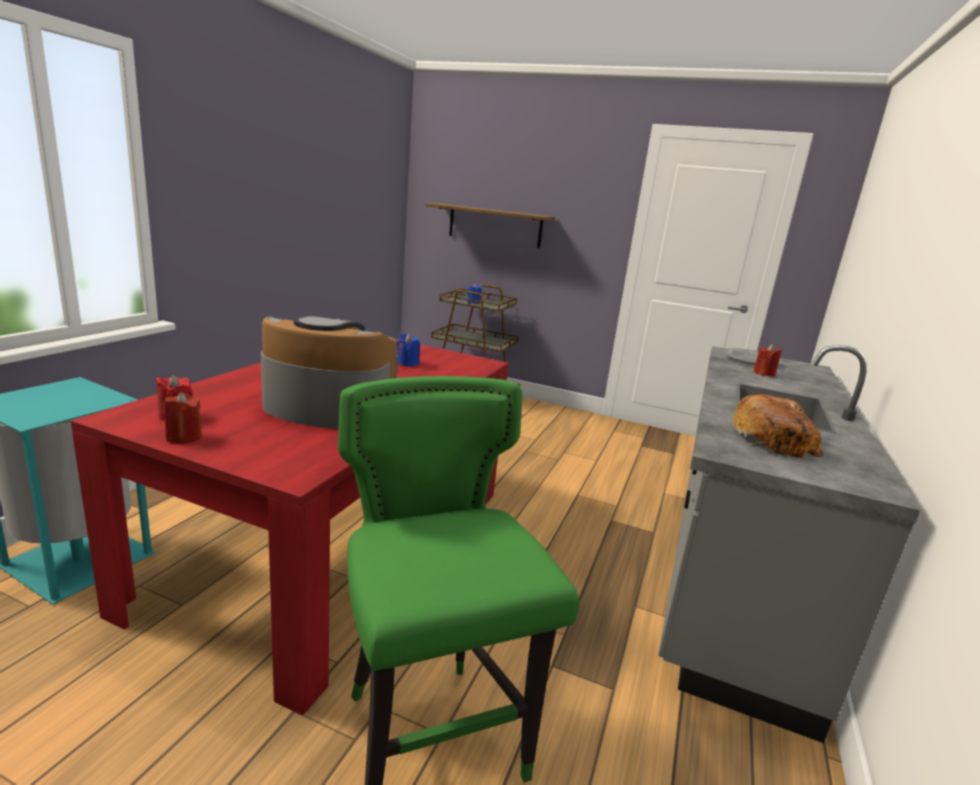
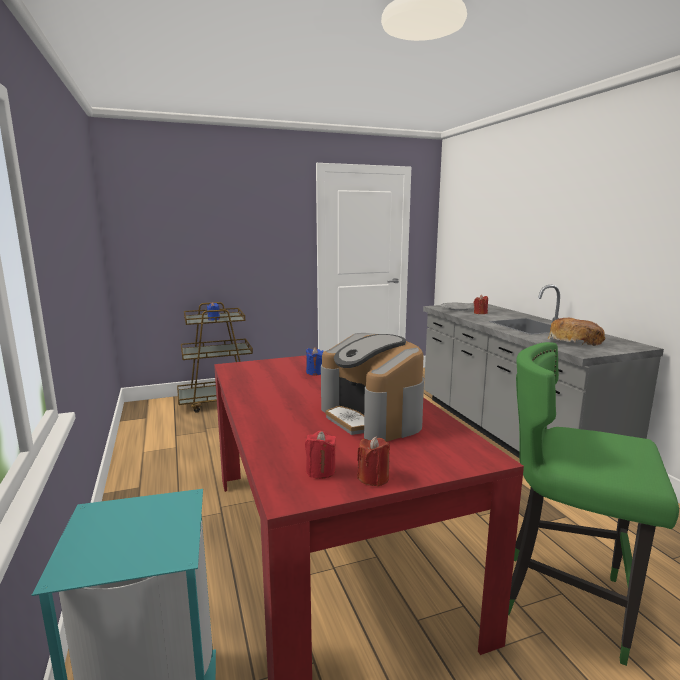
camera: 40 degrees left, 5 degrees down
(327, 407) = (372, 417): coffee machine -> coffee machine turned 90 degrees counterclockwise
(495, 225) = (203, 251): shelf -> none

